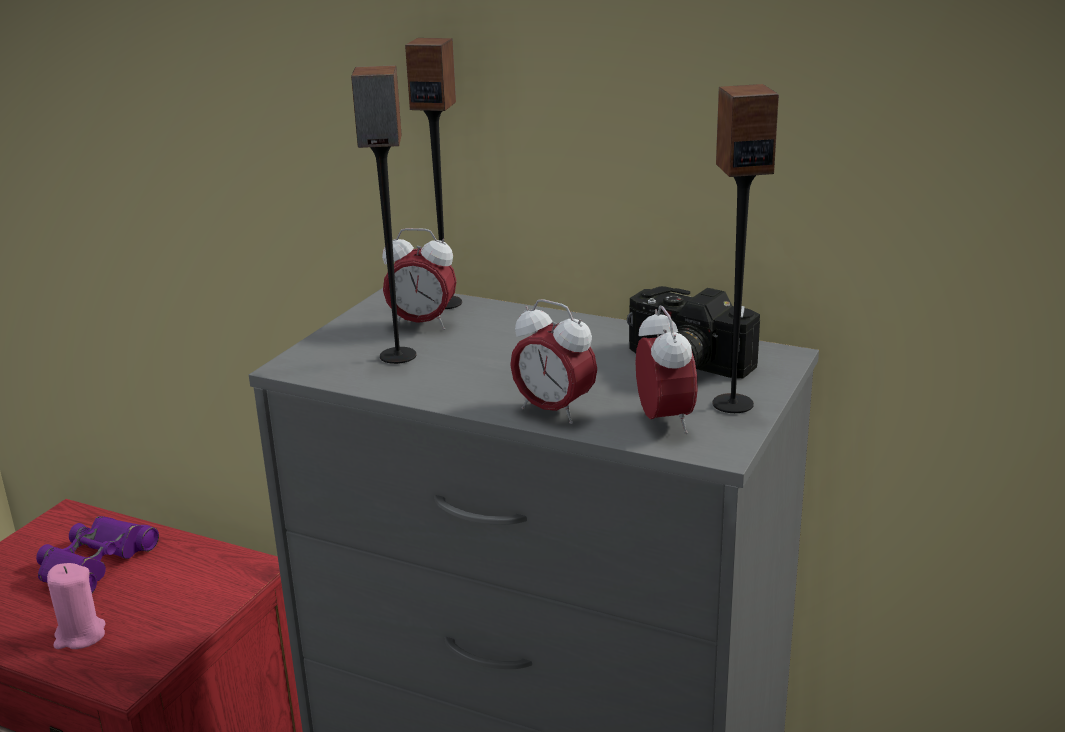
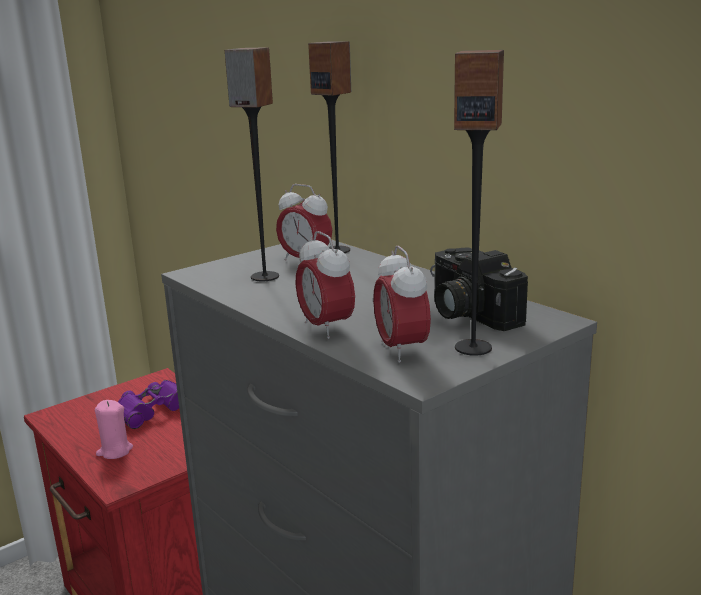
camera: 25 degrees right, 5 degrees down
(664, 421) = (401, 350): alarm clock -> alarm clock turned 150 degrees clockwise

